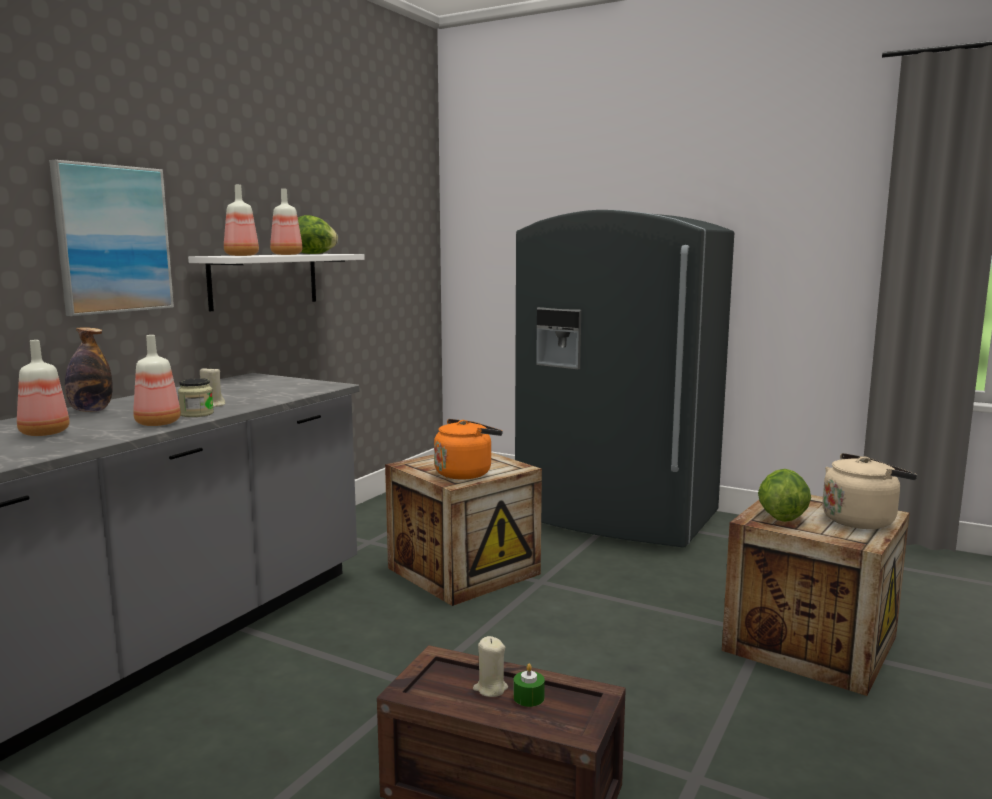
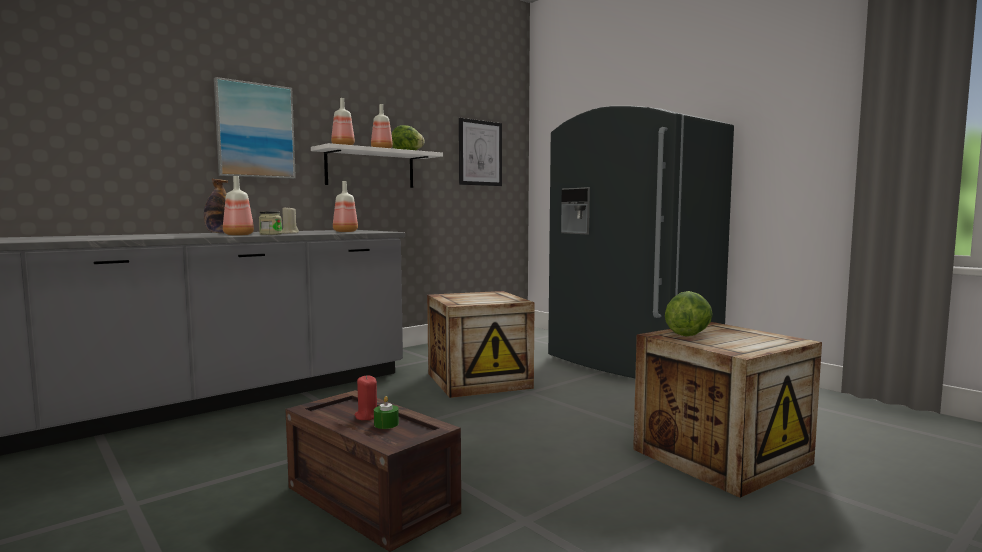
camera: 20 degrees right, 5 degrees down
(43, 433) = (169, 235): bottle -> bottle (344, 232)
(389, 243) = (480, 153): none -> picture
(466, 473) = (474, 300): orange kettle -> none
(490, 688) = (367, 416): beige candle -> red candle
(861, 520) = (762, 342): beige kettle -> none

